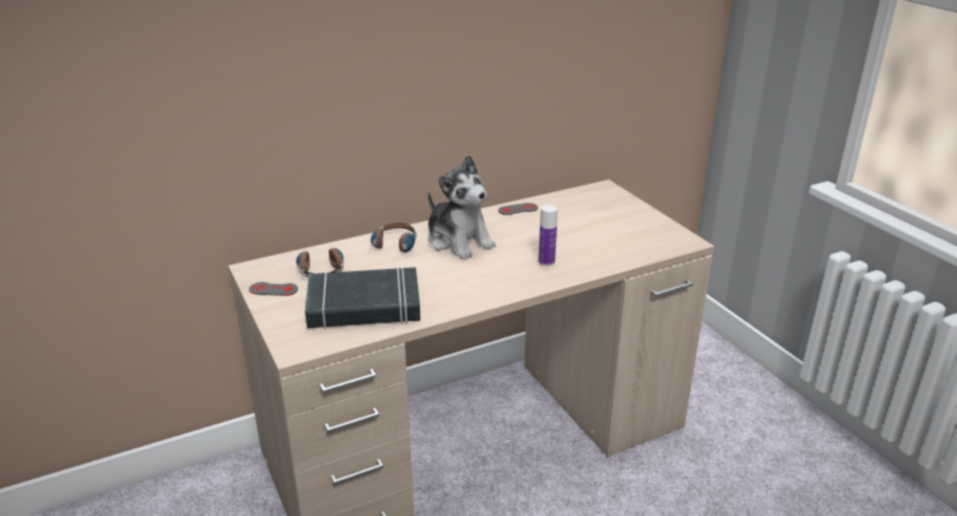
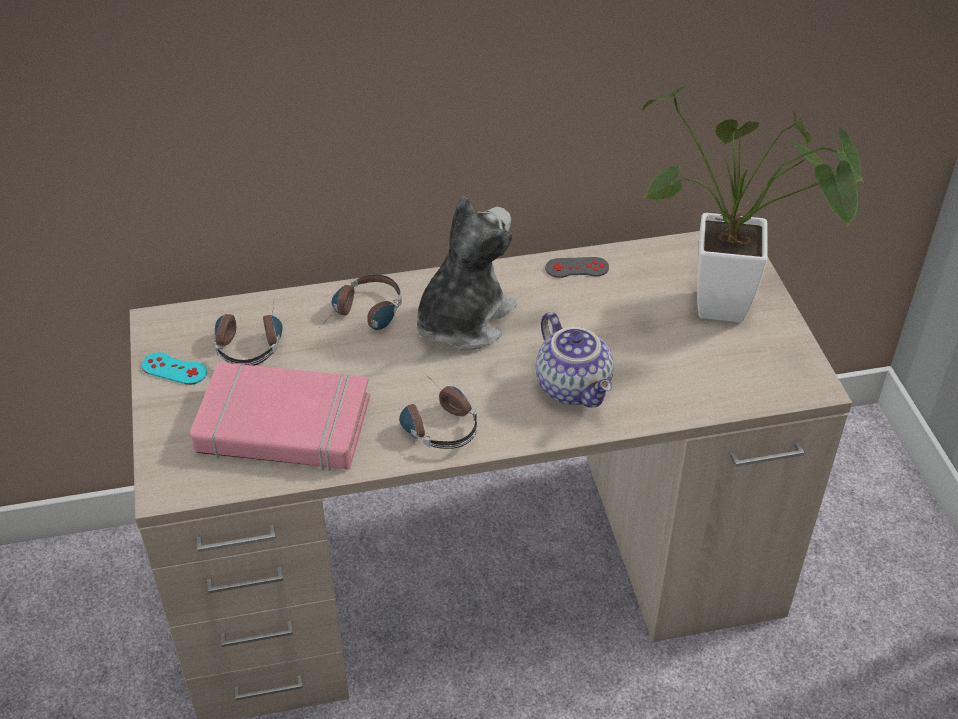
camera: 15 degrees right, 15 degrees up
(273, 289) = (174, 369): grey game controller -> turquoise game controller
(364, 306) = (283, 426): black book -> pink book
(459, 241) = (462, 320): plush toy -> plush toy turned 120 degrees counterclockwise
(465, 290) = (434, 421): none -> headphones
(546, 262) = (575, 387): bottle -> teapot
(623, 215) = (735, 309): none -> potted plant

